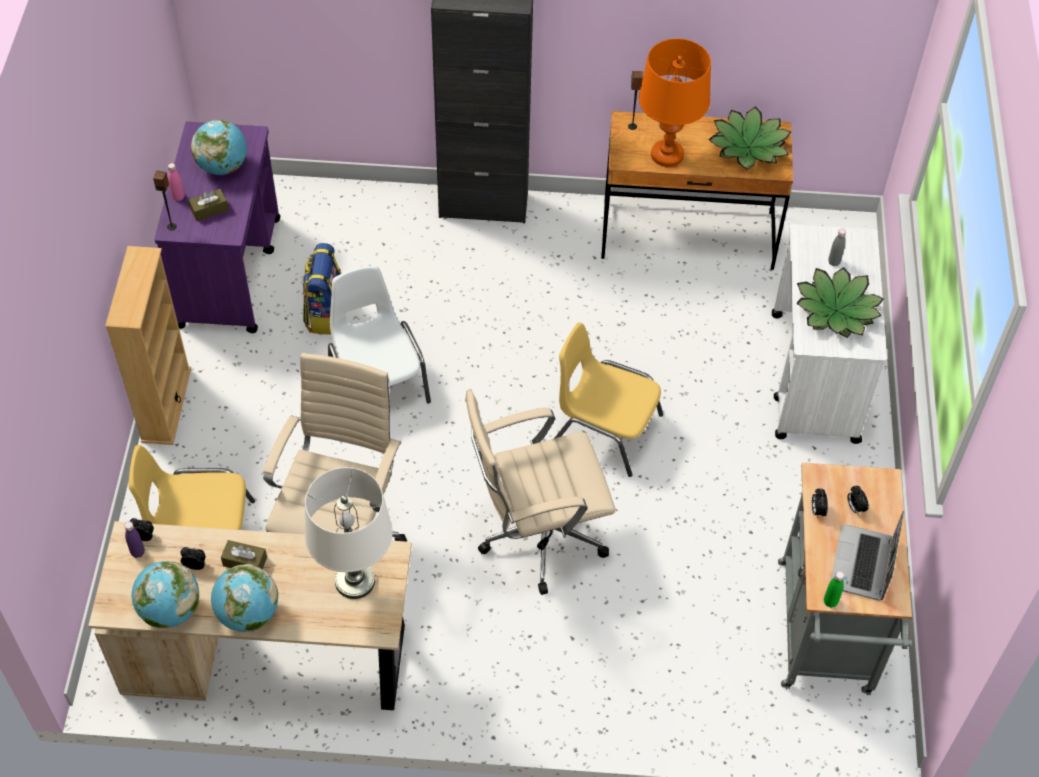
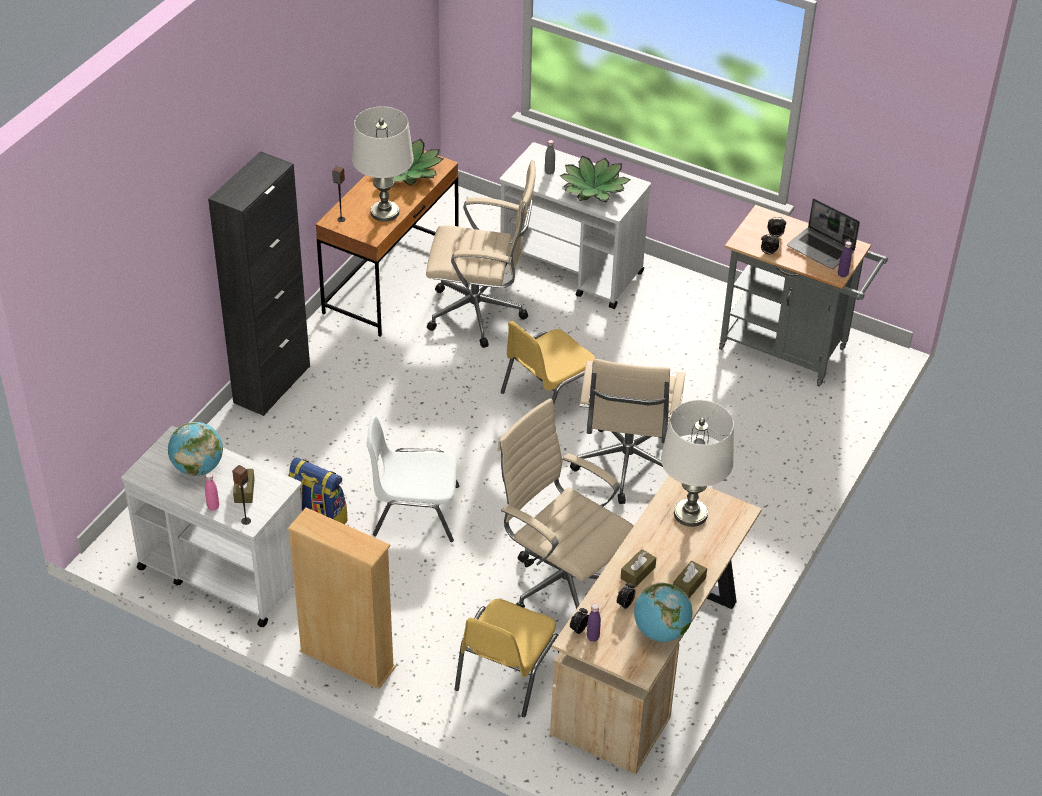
camera: 65 degrees left, 10 degrees down
(230, 271) = (222, 571): purple cart -> white cart
(248, 614) = (689, 585): globe -> brown tissue box
(667, 154) = (385, 212): orange table lamp -> white table lamp
(689, 325) = (480, 314): none -> beige office chair
(830, 602) = (842, 274): green bottle -> purple bottle

